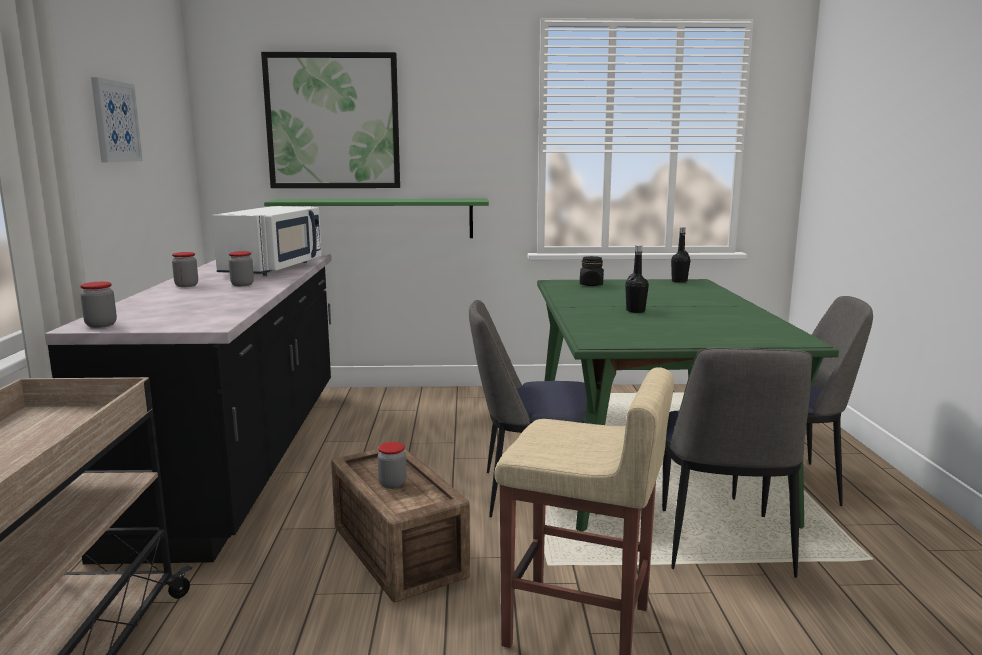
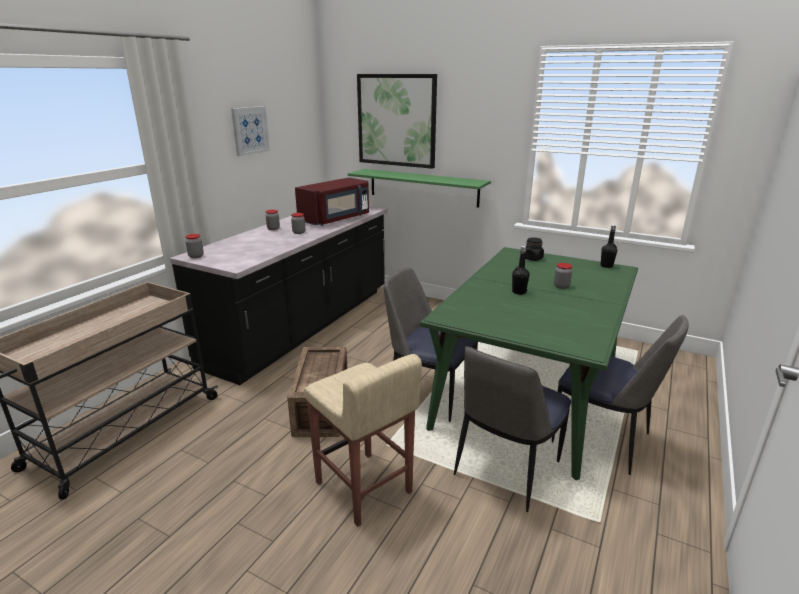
camera: 30 degrees right, 10 degrees up
(275, 268) = (336, 219): white microwave -> red microwave
(392, 484) = (316, 372): jar -> jar (561, 286)

